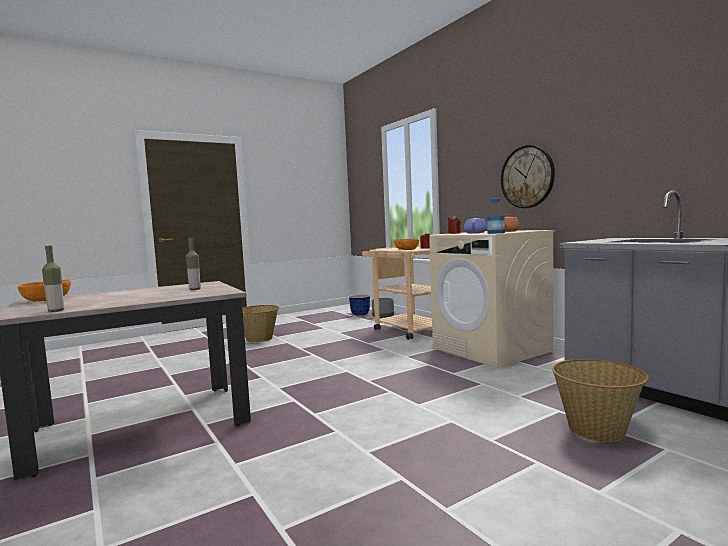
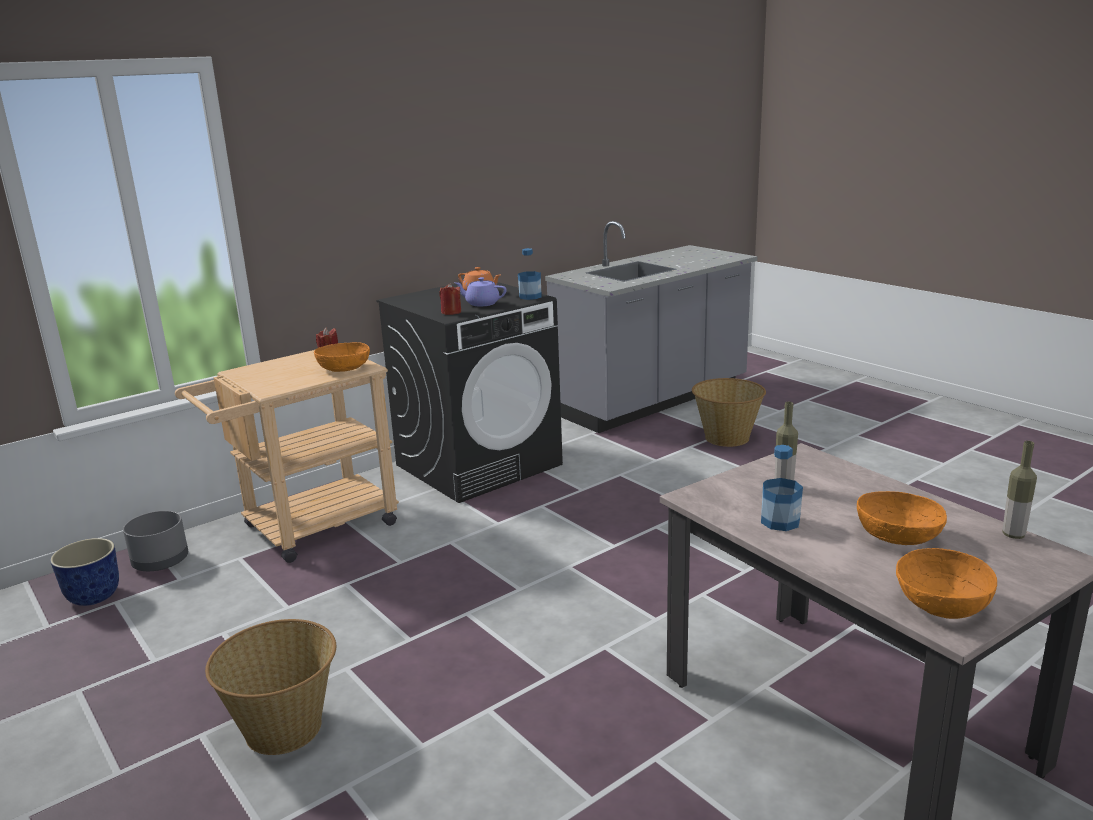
camera: 95 degrees left, 15 degrees up
(107, 298) = (898, 536): none -> orange bowl
(161, 289) = (780, 521): none -> bottle
(492, 350) = (479, 464): beige washing machine -> black washing machine
(527, 177) = (434, 207): wall clock -> none

